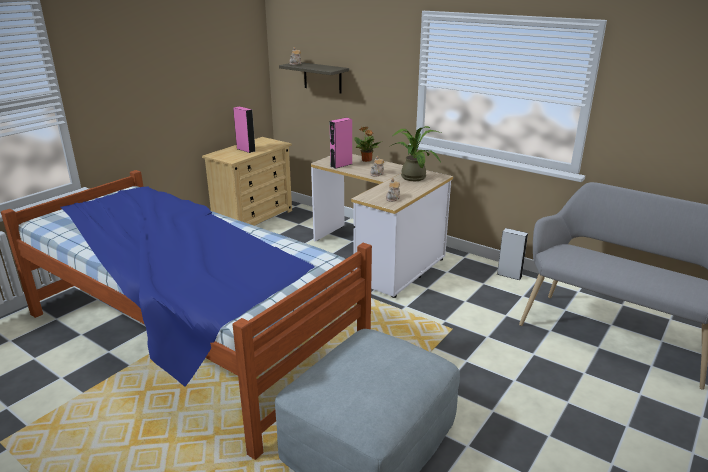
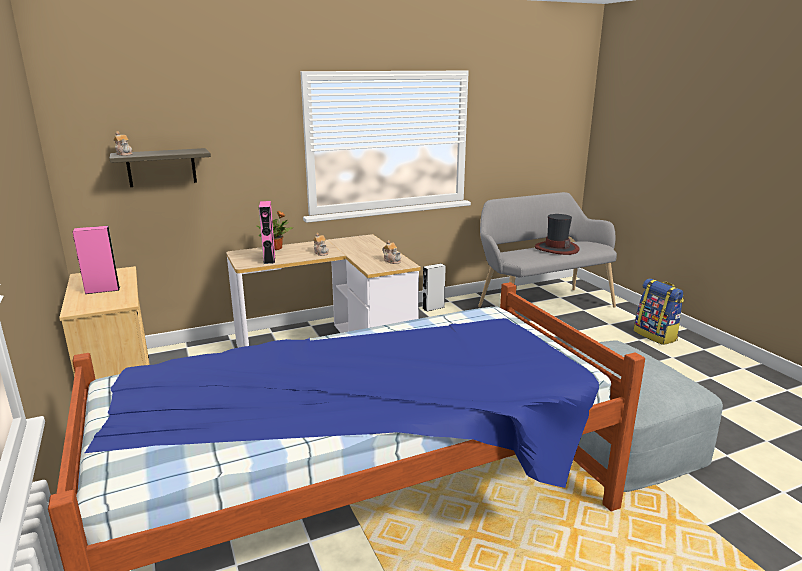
camera: 60 degrees left, 5 degrees down
(412, 176) = (351, 244): potted plant -> none
(636, 270) = (556, 248): none -> hat
(660, 440) = (656, 336): none -> backpack

